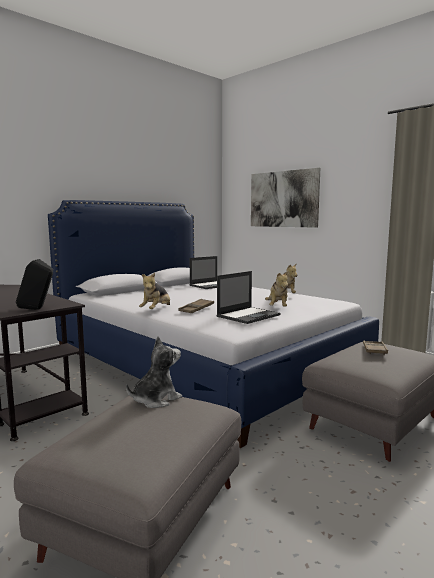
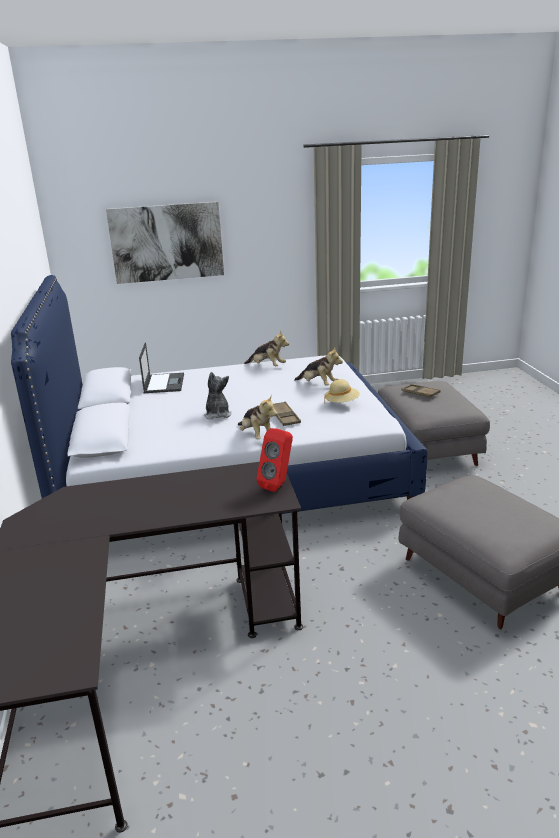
camera: 55 degrees left, 15 degrees up
(37, 309) = (278, 484): black speaker -> red speaker
(156, 399) = (446, 496): plush toy -> plush toy (217, 414)
(249, 315) = (341, 403): laptop -> beige hat

